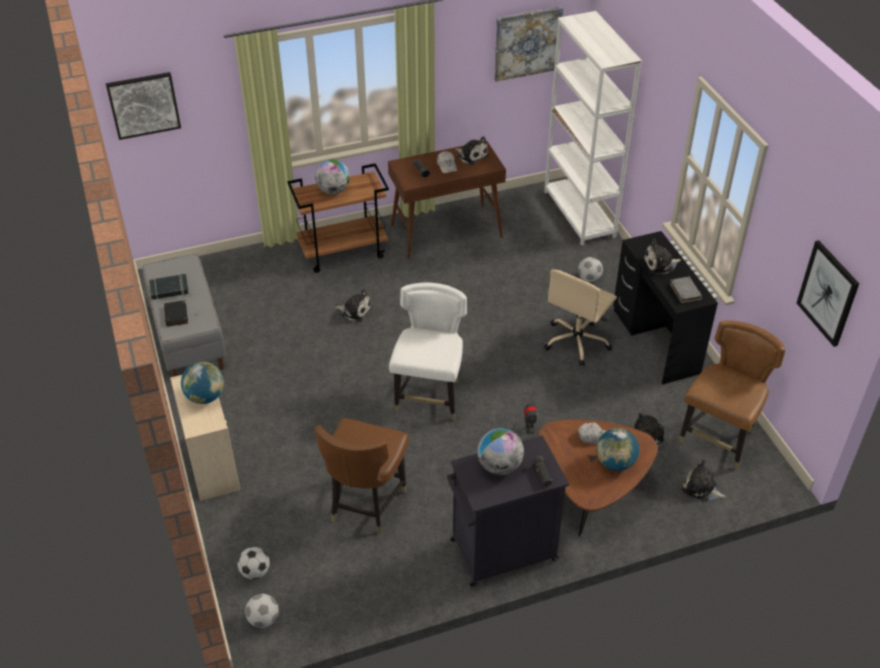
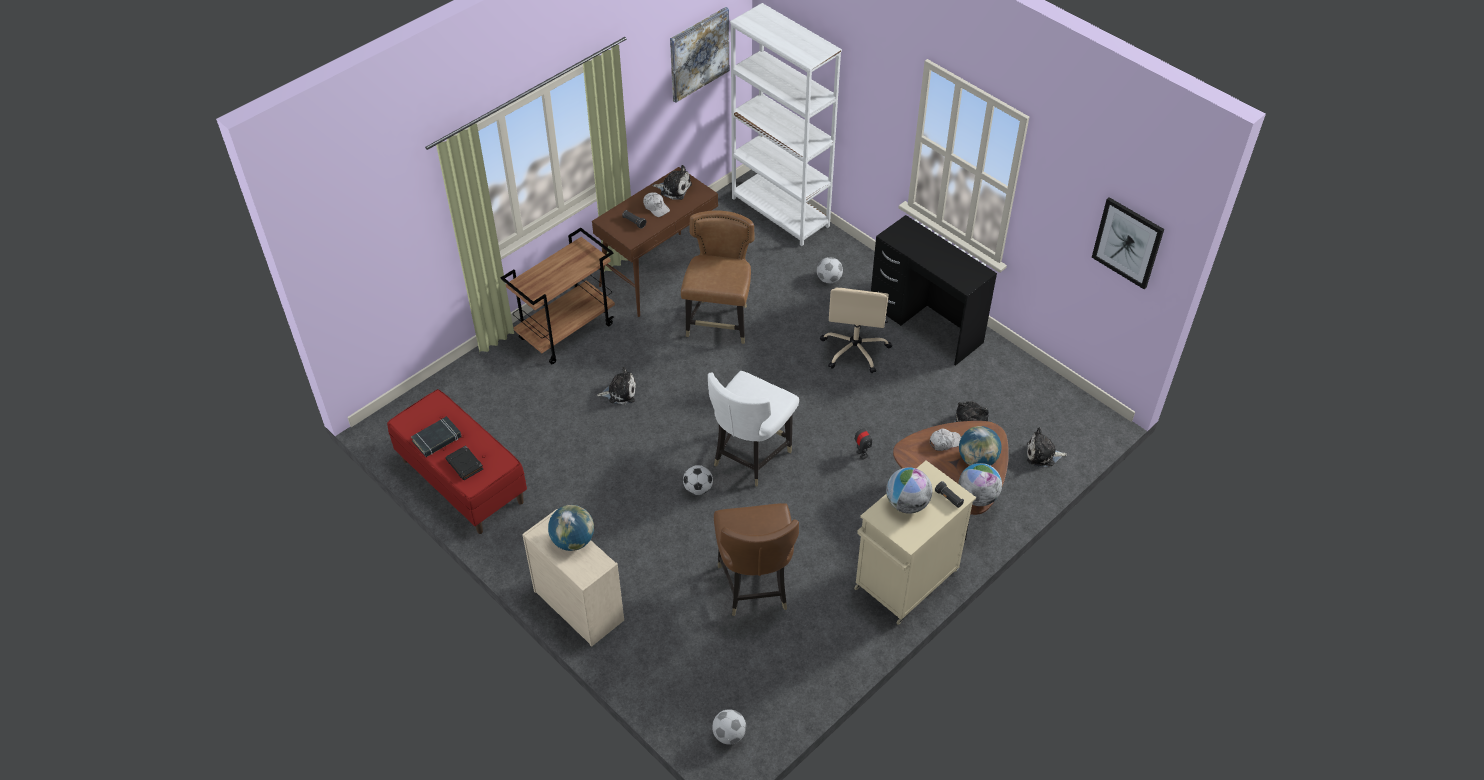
camera: 25 degrees left, 5 degrees up
(144, 105) = (347, 247): picture -> none
(188, 336) = (462, 481): grey bench -> red bench
(255, 572) = (692, 693): football -> football (698, 489)
(333, 190) = (553, 272): globe -> globe (977, 497)
(430, 397) = (750, 456): white chair -> white chair turned 135 degrees counterclockwise
(501, 551) = (905, 581): black cabinet -> beige cabinet
(660, 264) = (925, 250): plush toy -> none
(685, 291) = (962, 271): grey book -> none
(719, 438) = (1032, 400): brown chair -> brown chair (719, 322)

